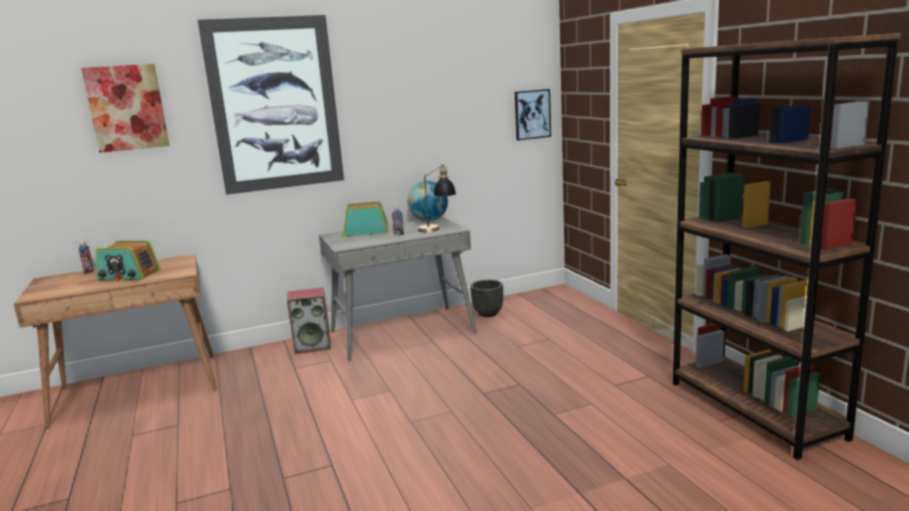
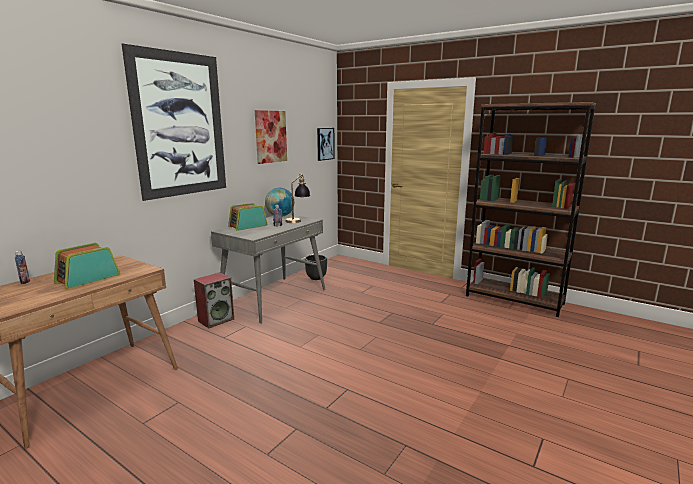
camera: 35 degrees left, 0 degrees up
(127, 108) = (56, 117): picture -> picture (270, 136)
(129, 275) = (87, 278): radio -> radio turned 150 degrees clockwise

